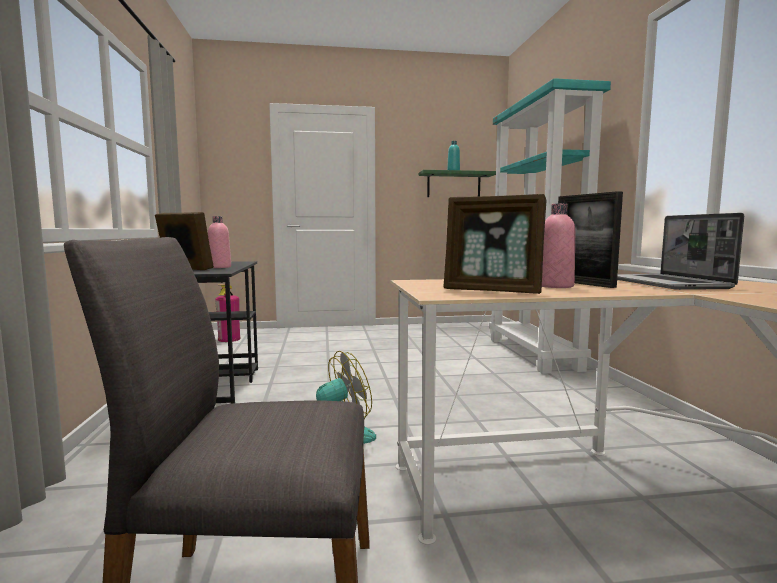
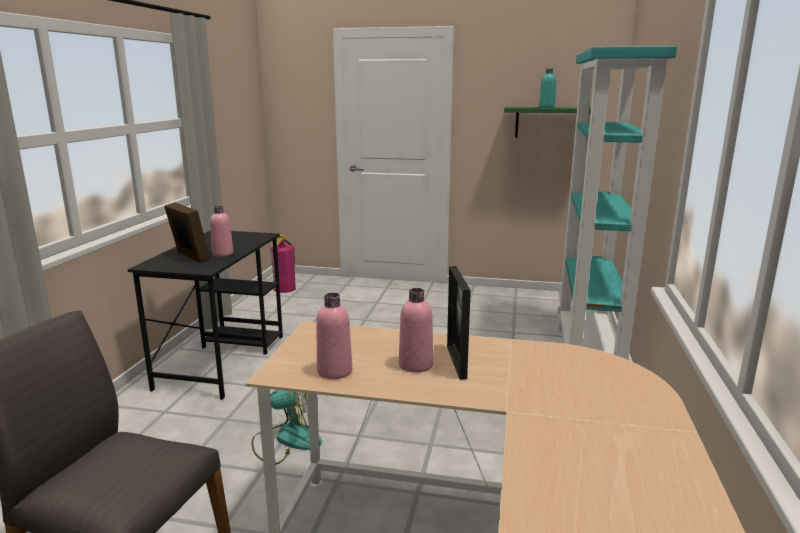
camera: 20 degrees right, 10 degrees up
(493, 291) = (334, 371): picture frame -> pink bottle
(668, 284) = (542, 377): laptop -> none

